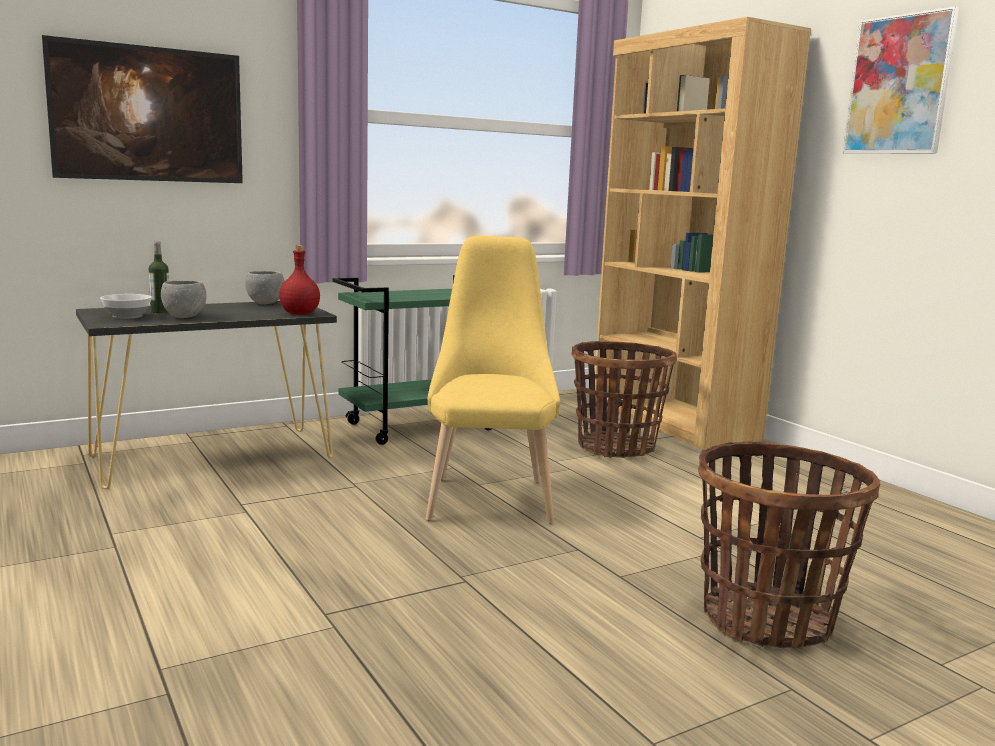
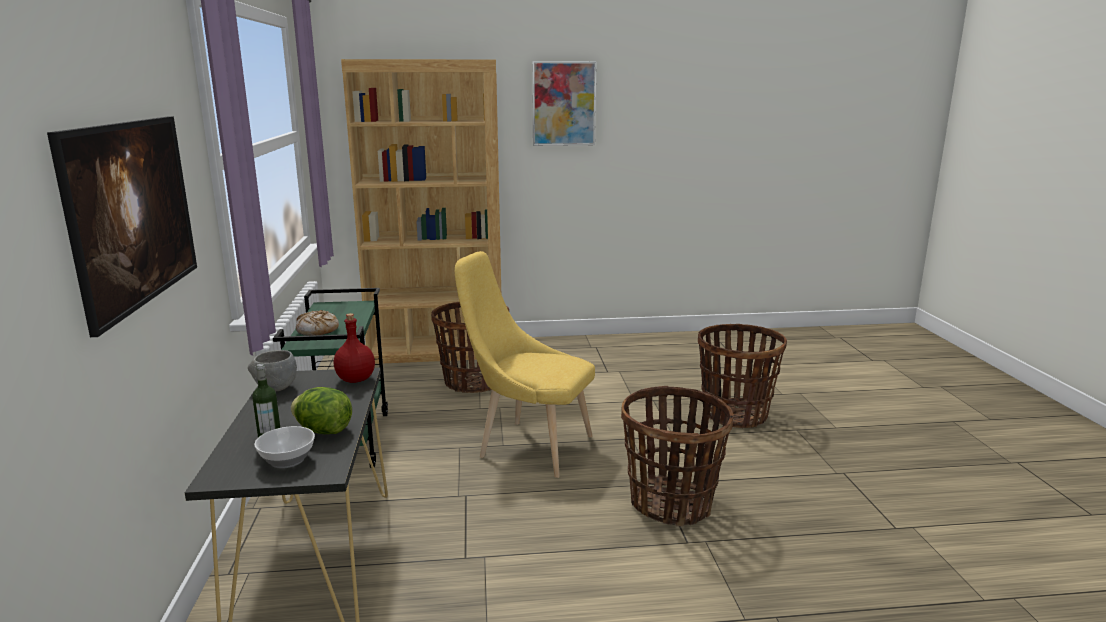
camera: 65 degrees left, 5 degrees up
(185, 317) = (323, 431): grey bowl -> lettuce
(396, 293) = (317, 330): none -> bread
(417, 594) = (671, 504): none -> basket

